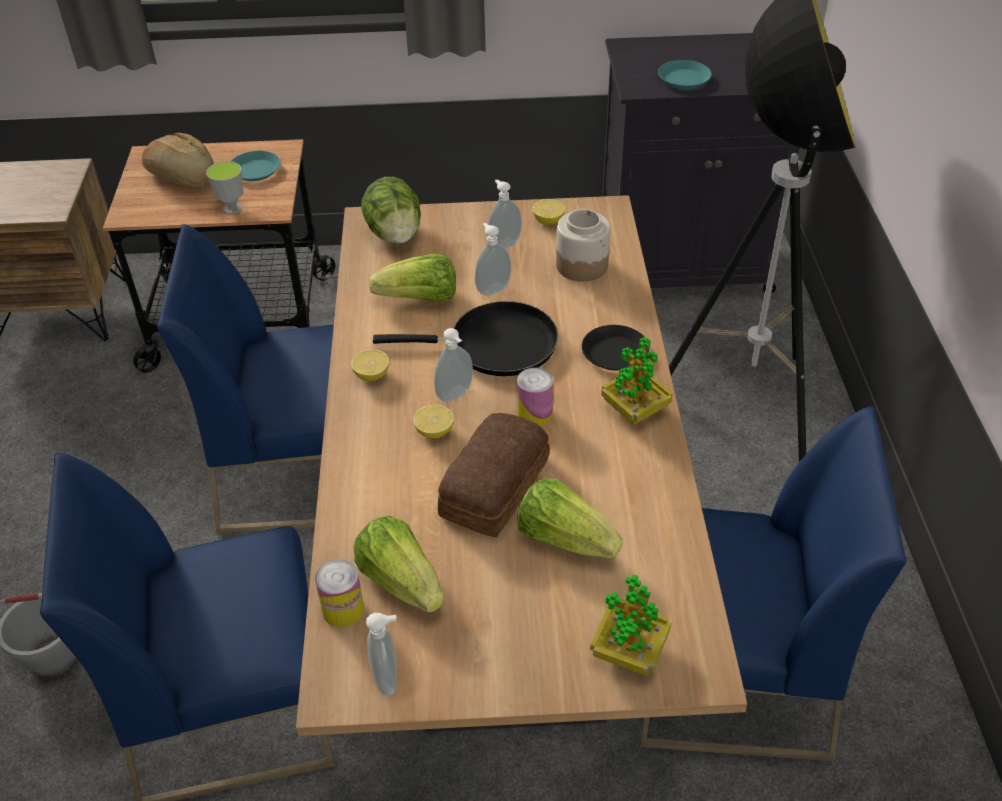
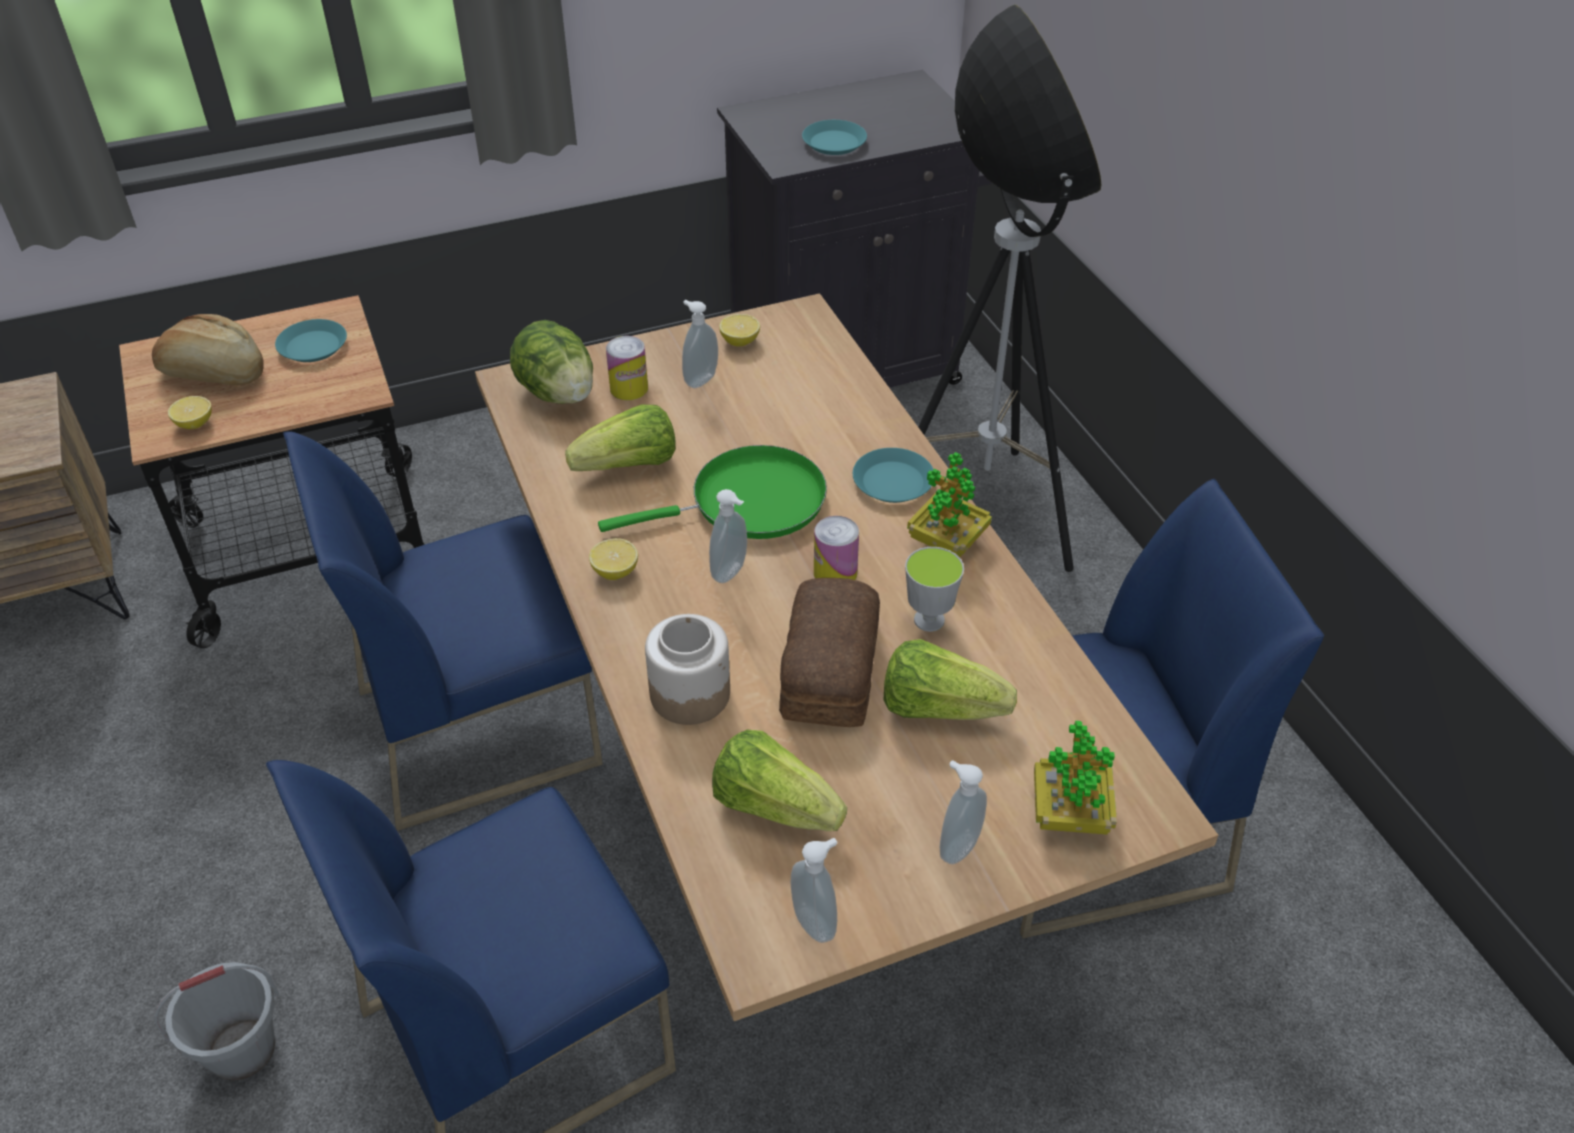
camera: 20 degrees left, 0 degrees up
(232, 209) = (306, 402): cup -> cup (929, 620)
(343, 609) = (721, 858): can -> can (629, 388)
(434, 432) = (726, 621): lemon -> lemon (195, 424)
(492, 289) = (712, 436): soap dispenser -> soap dispenser (956, 846)
(495, 345) = (749, 502): black frying pan -> green frying pan
(582, 265) = (805, 386): jar -> jar (690, 693)
(614, 353) = (892, 482): black plate -> turquoise plate

